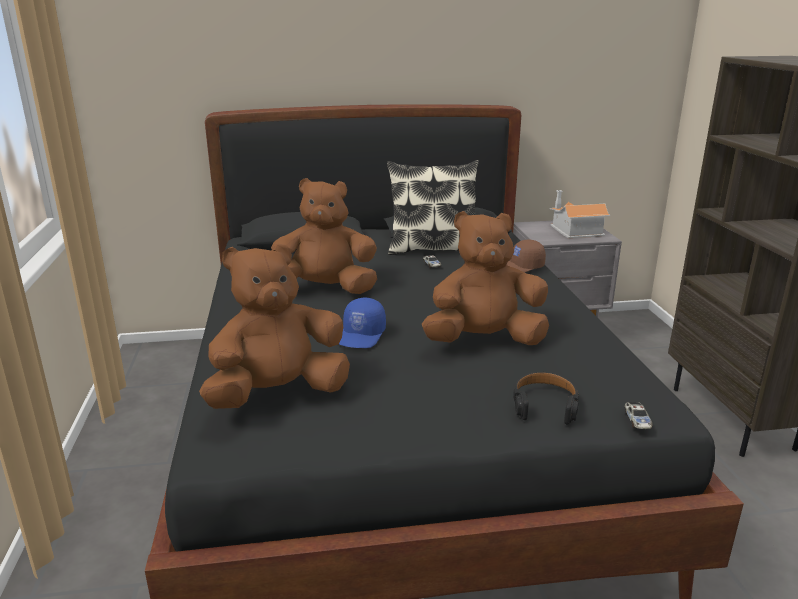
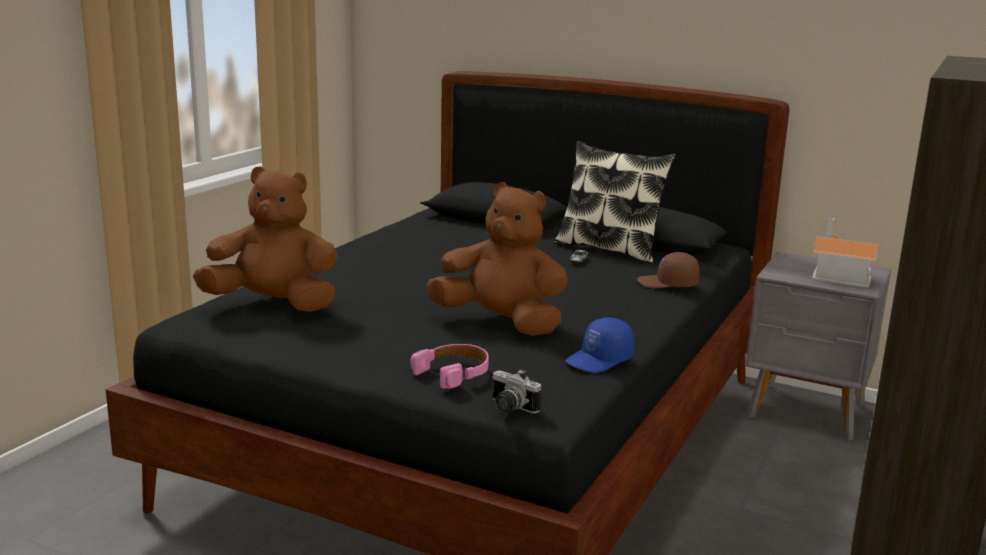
camera: 35 degrees right, 5 degrees down
(324, 289) = (443, 254): brown plush toy -> none
(362, 335) = (402, 289): blue cap -> blue cap (600, 360)
(544, 404) = (453, 373): black headphones -> pink headphones
(637, 421) = (509, 408): toy car -> camera

